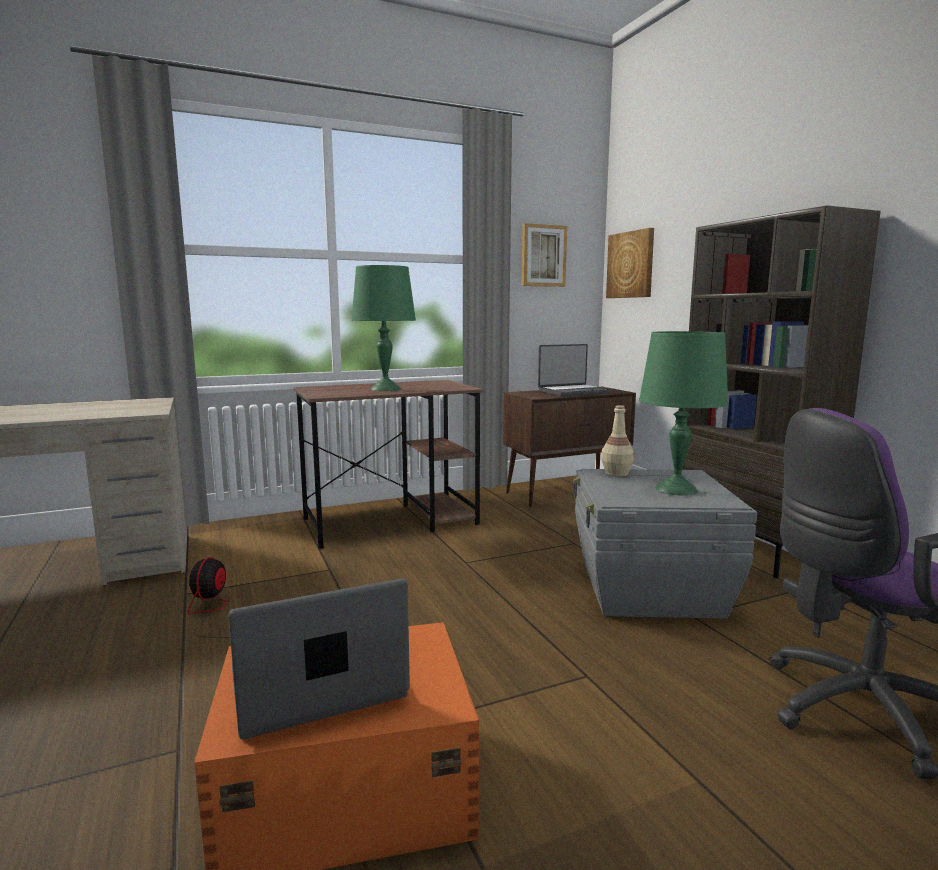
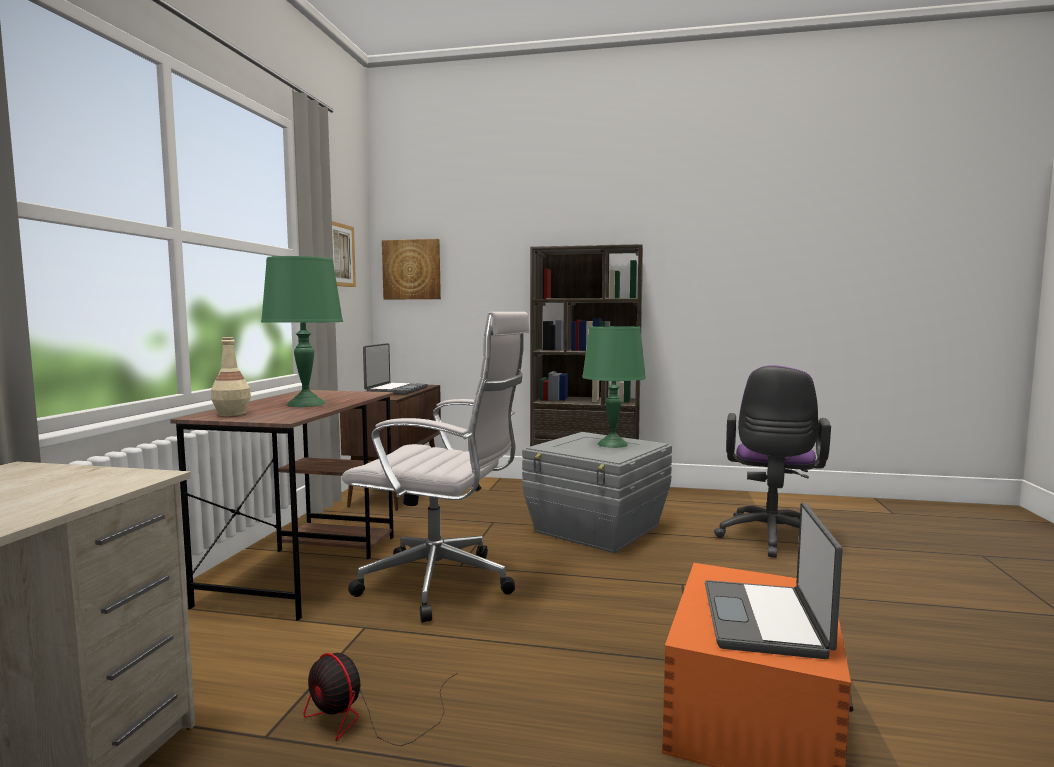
camera: 55 degrees left, 5 degrees down
(424, 569) = (443, 584): none -> white office chair
(616, 473) = (555, 444): beige bottle -> beige bottle (231, 414)

